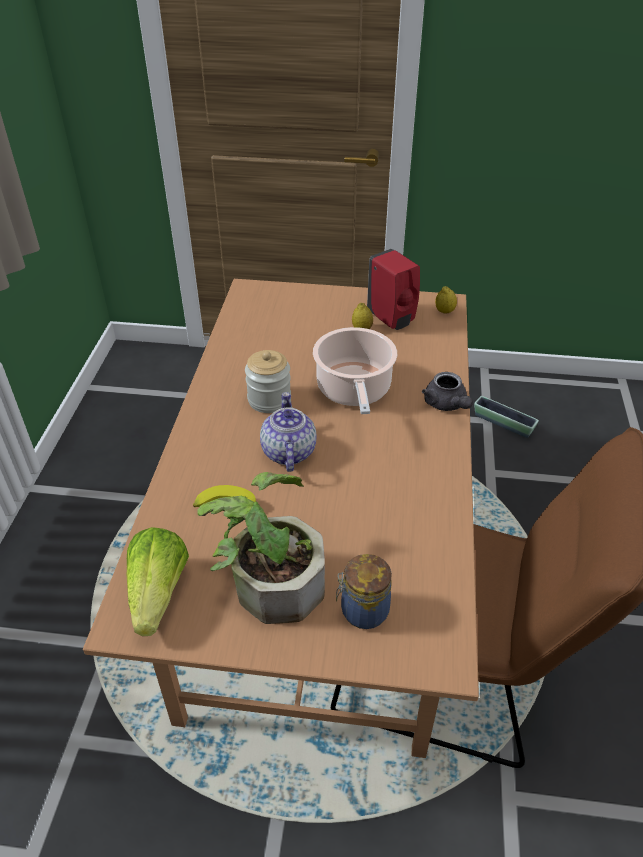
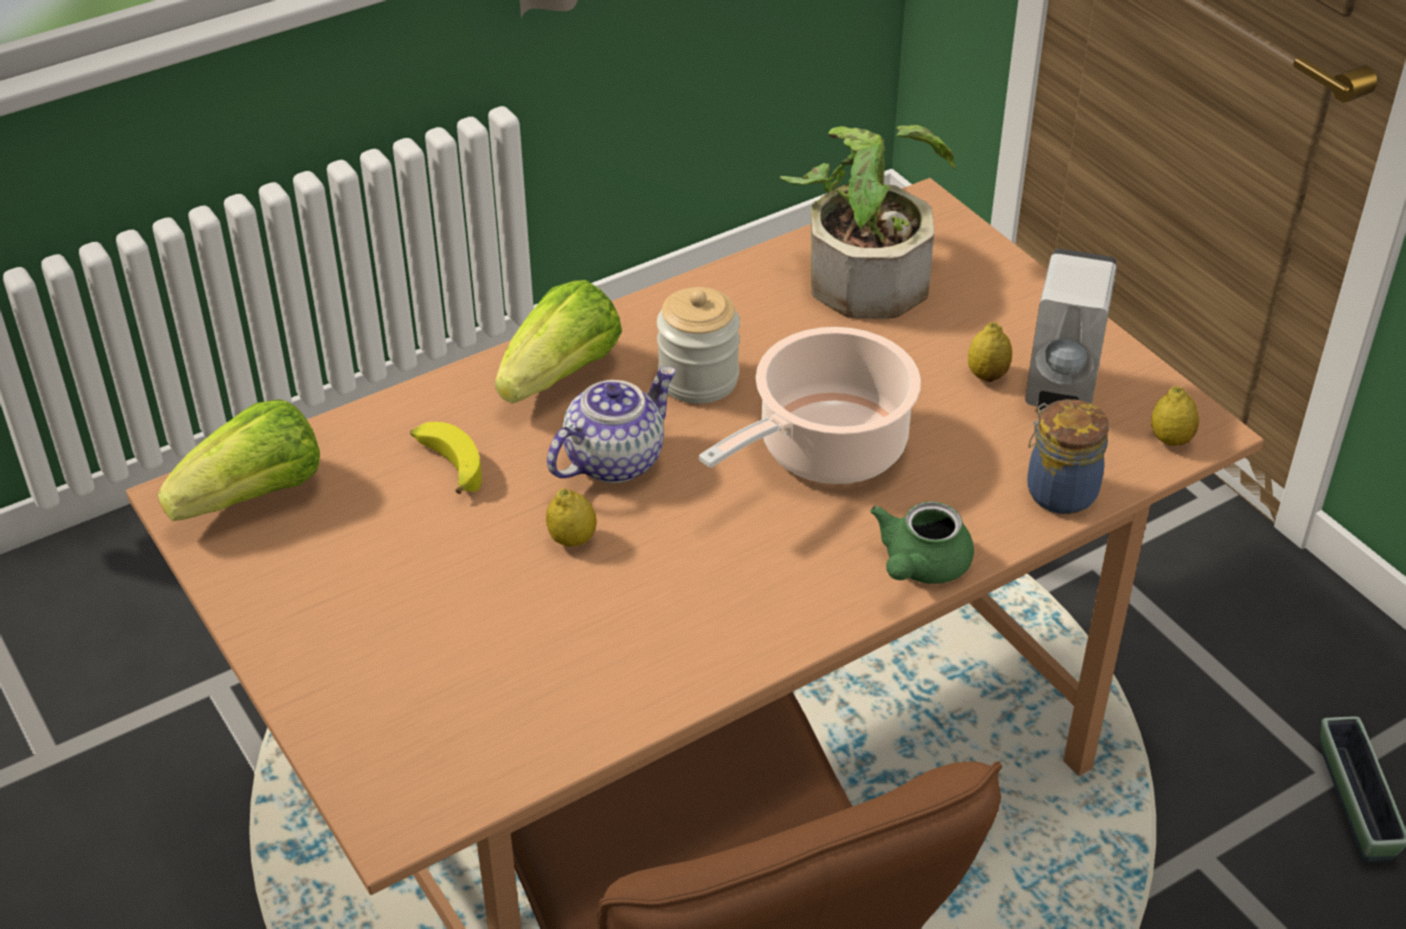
camera: 50 degrees right, 0 degrees up
(214, 437) = (561, 375): none -> lettuce
(269, 579) = (369, 578): potted plant -> potted plant (865, 270)
(323, 493) = (572, 539): none -> lemon
(362, 611) = (401, 694): jar -> jar (1058, 491)
(392, 319) = (1060, 392): red soap dispenser -> white soap dispenser
(446, 405) = (919, 566): grey teapot -> green teapot

